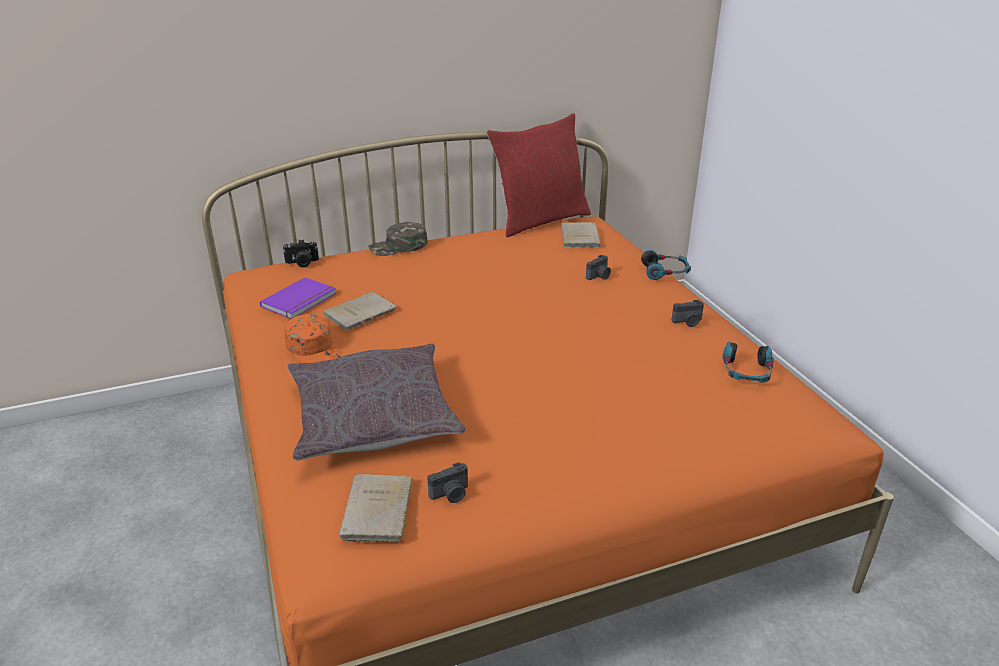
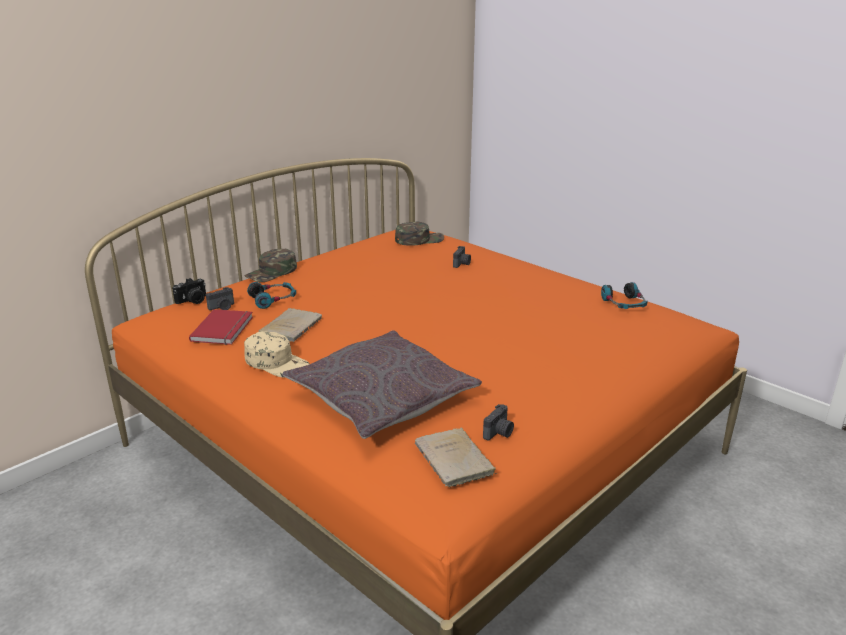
camera: 25 degrees left, 5 degrees down
(300, 301) = (224, 329): purple book -> red book
(314, 349) = (277, 362): orange cap -> beige cap
(539, 220) = (373, 234): red pillow -> none
(579, 236) = (419, 239): beige book -> green cap
(665, 272) = (506, 252): headphones -> headphones (273, 299)
(688, 322) = (555, 281): camera -> camera (222, 307)

